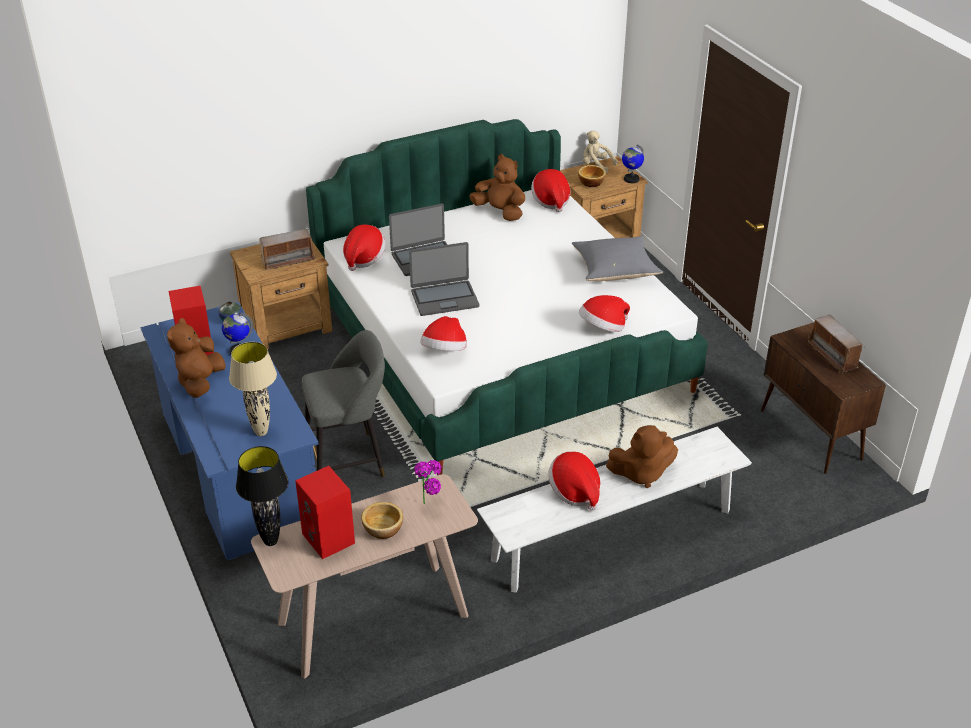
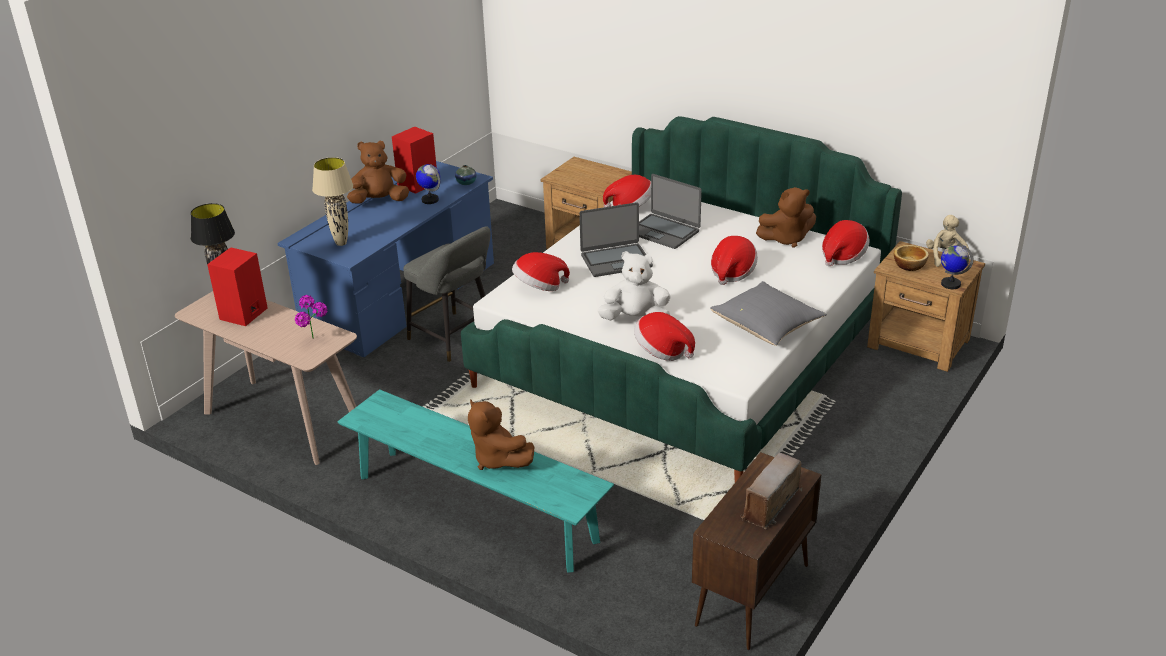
camera: 60 degrees right, 5 degrees down
(288, 260) = (589, 180): radio -> none
(384, 529) = (270, 332): bowl -> none
(444, 298) = (616, 261): laptop -> laptop turned 60 degrees counterclockwise
(500, 212) = (786, 239): brown plush toy -> brown plush toy turned 75 degrees clockwise
(546, 323) = (635, 320): none -> white plush toy
(574, 491) = (441, 430): hat -> hat (732, 272)
(612, 535) = (475, 508): white bench -> turquoise bench

